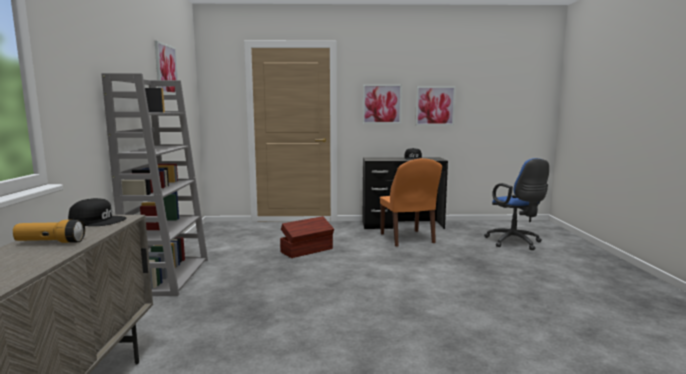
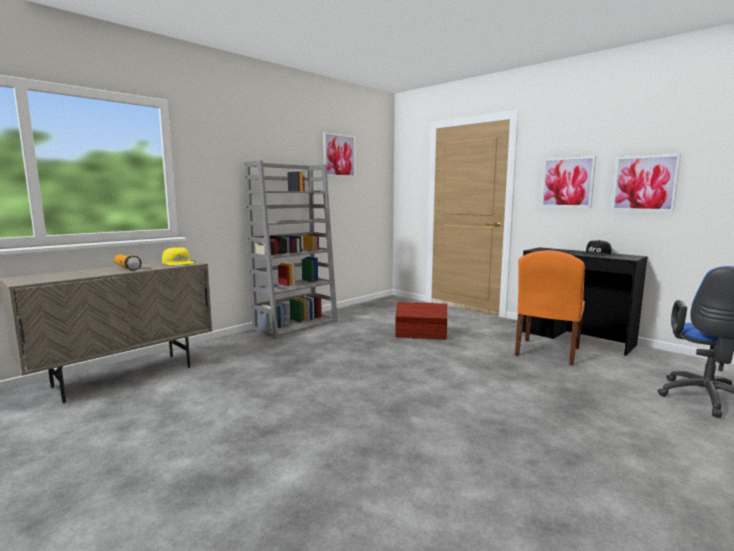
camera: 45 degrees right, 0 degrees up
(98, 221) = (179, 262): black cap -> yellow cap

